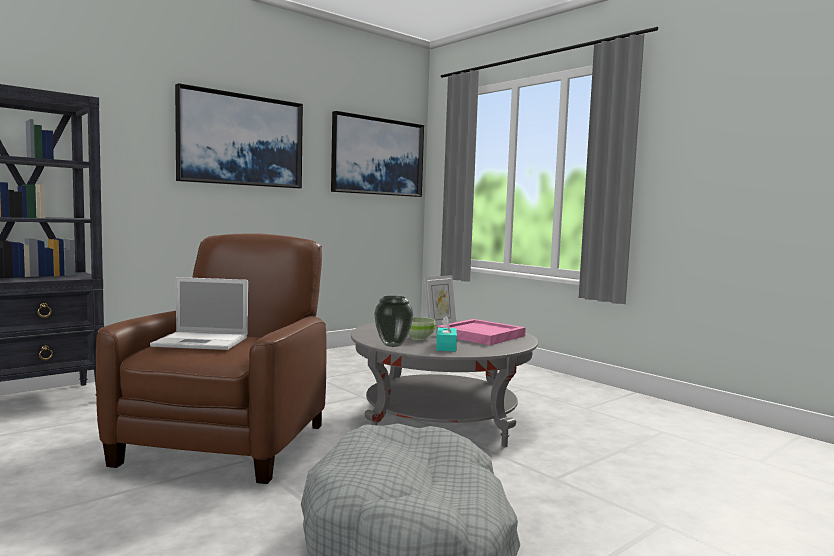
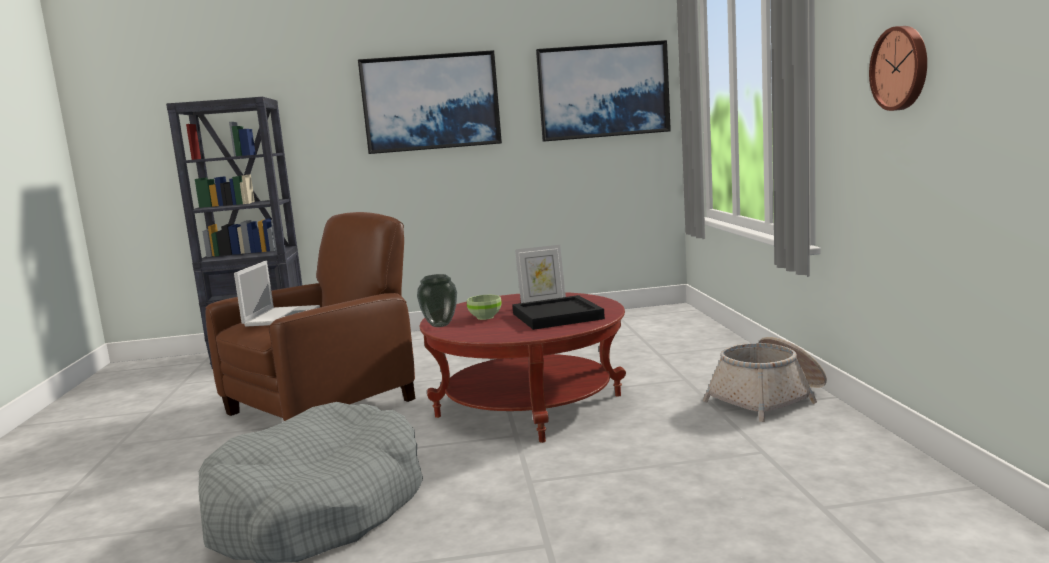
camera: 35 degrees right, 5 degrees up
(203, 341) = (282, 316): laptop -> laptop turned 120 degrees counterclockwise
(440, 420) = (529, 405): grey coffee table -> red coffee table
(446, 347) = (483, 329): turquoise tissue box -> none
(480, 335) = (556, 316): pink tray -> black tray
(601, 397) = (769, 399): none -> basket
(730, 163) = (901, 68): none -> wall clock

